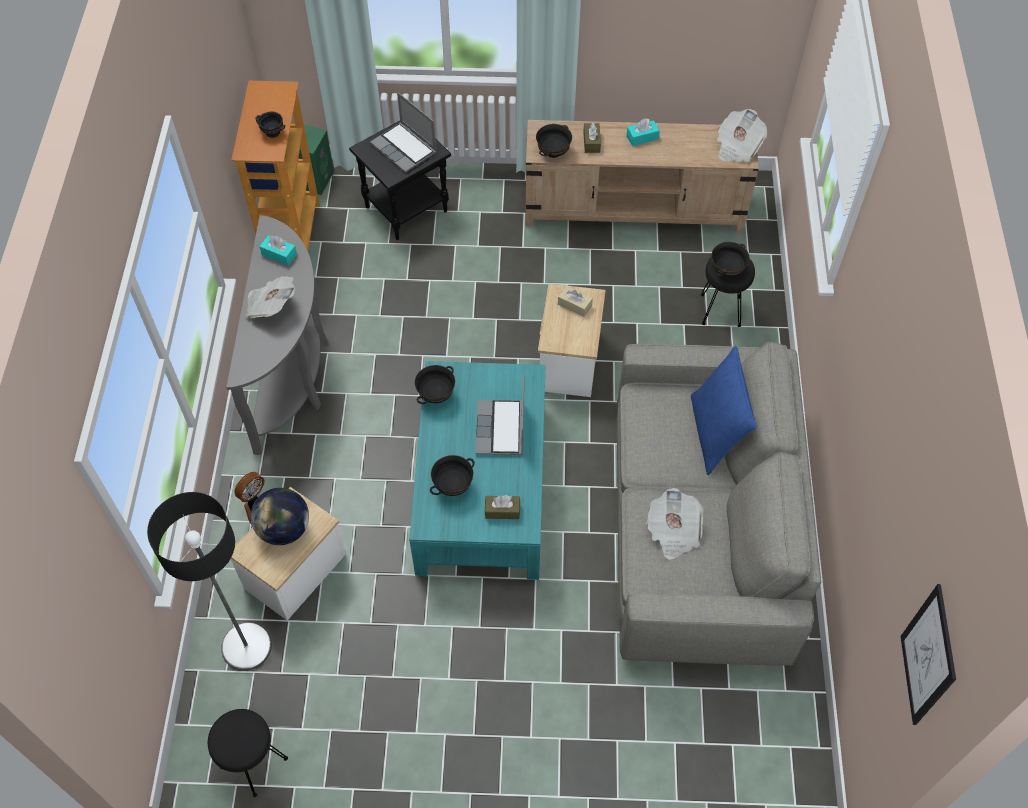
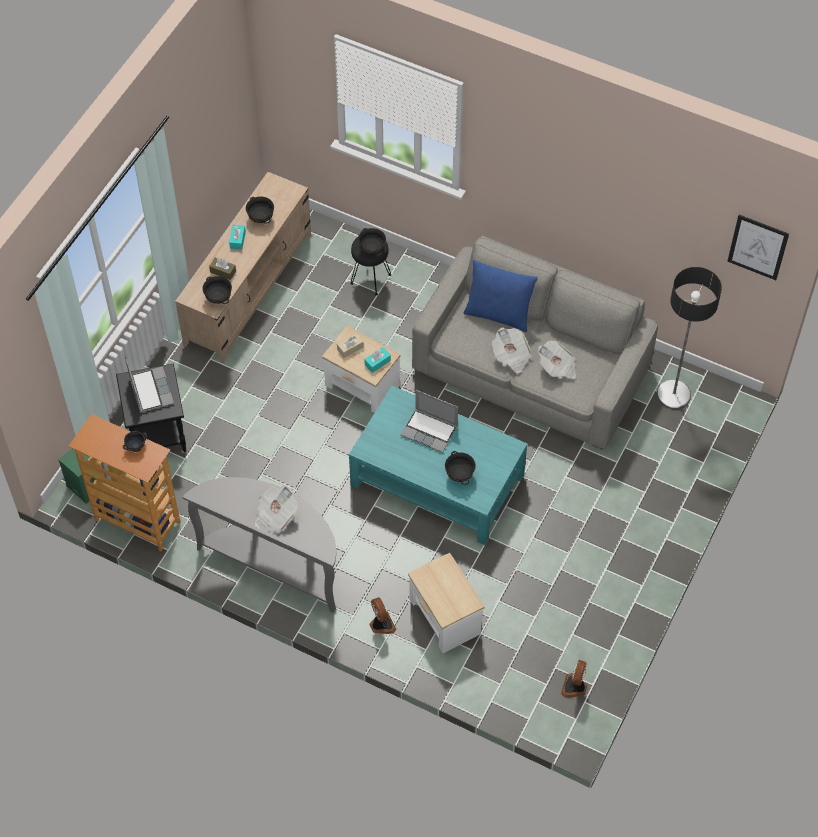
camera: 65 degrees left, 0 degrees up
(247, 647) = (488, 665): floor lamp -> floor lamp (674, 395)
(253, 763) = (574, 687): black stool -> fan
(279, 254) = (229, 496): turquoise tissue box -> turquoise tissue box (377, 362)
(284, 529) = (440, 586): globe -> none
(405, 148) = (150, 390): laptop -> laptop turned 90 degrees counterclockwise
(436, 395) = (382, 458): black bowl -> black bowl (261, 218)
(502, 511) = (492, 454): brown tissue box -> none
(737, 147) = (281, 190): newspaper -> newspaper (511, 356)

